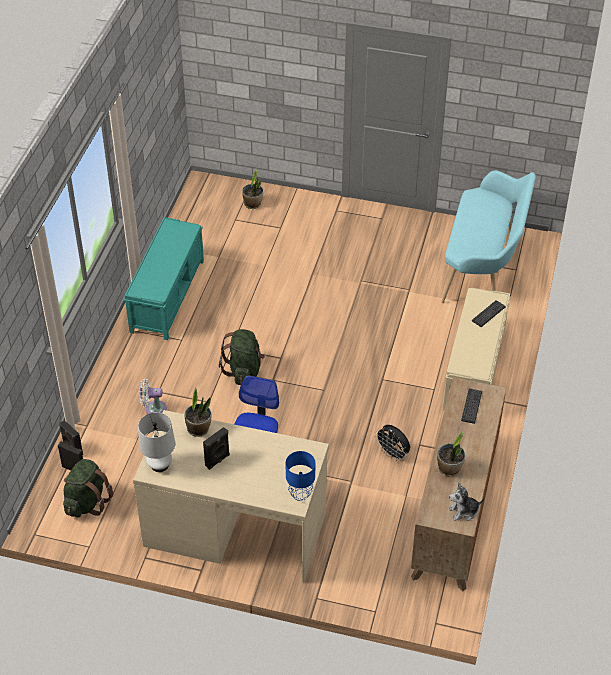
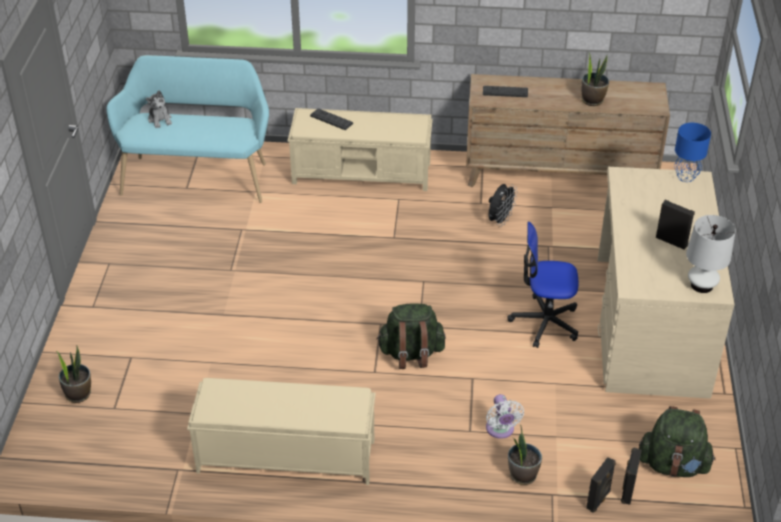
camera: 100 degrees left, 5 degrees down
(167, 295) = (285, 456): turquoise bench -> beige bench
(199, 429) = (633, 263): potted plant -> potted plant (522, 474)
(464, 511) = (639, 89): plush toy -> plush toy (160, 119)

